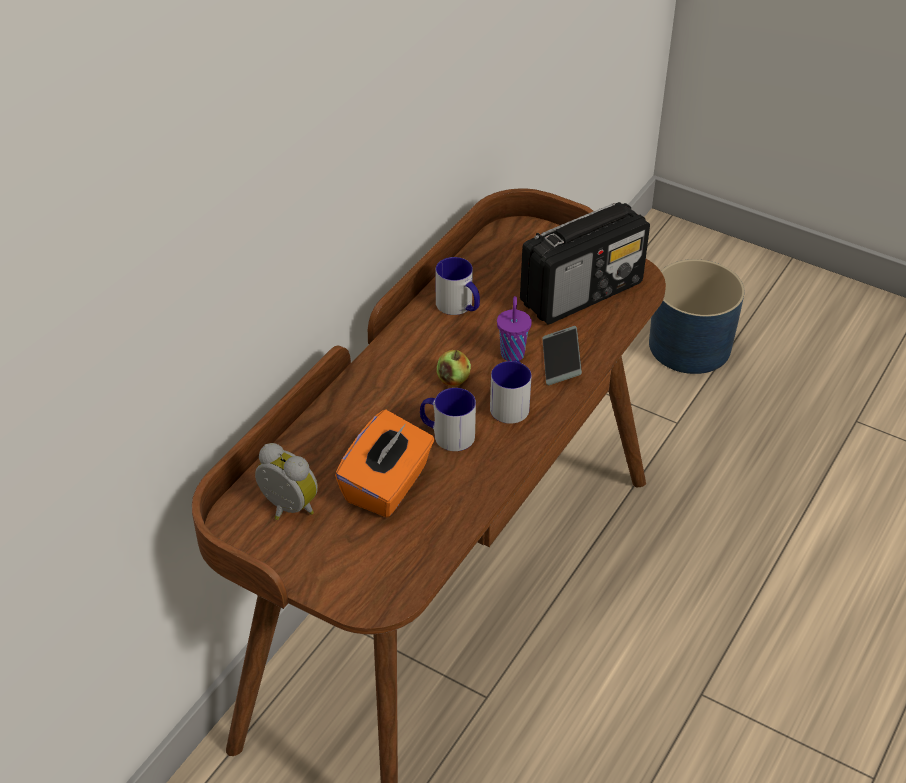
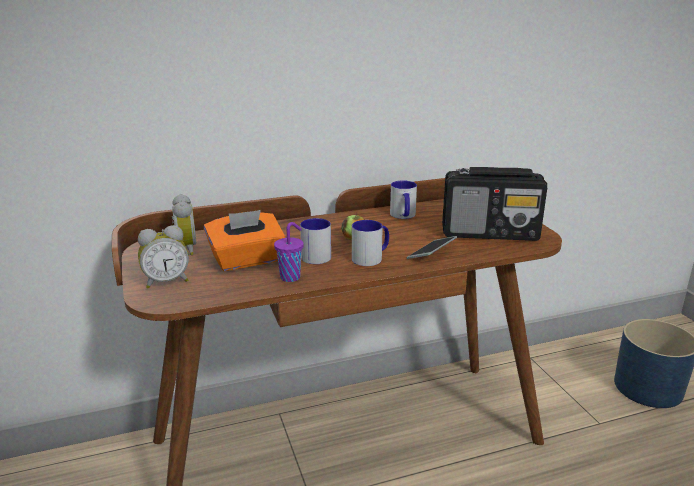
camera: 40 degrees right, 20 degrees down
(347, 570) = (166, 281): none -> alarm clock
(512, 353) = (406, 240): purple cup -> purple cup (291, 277)

